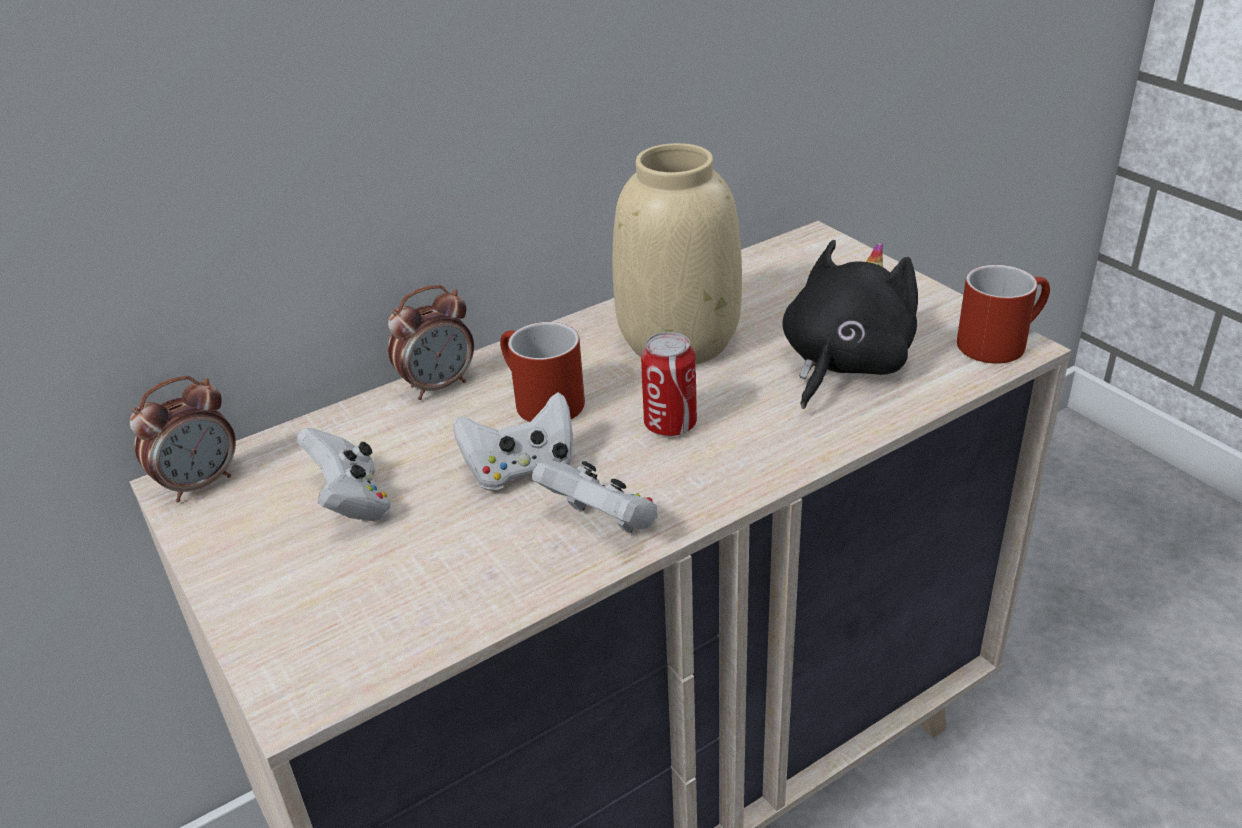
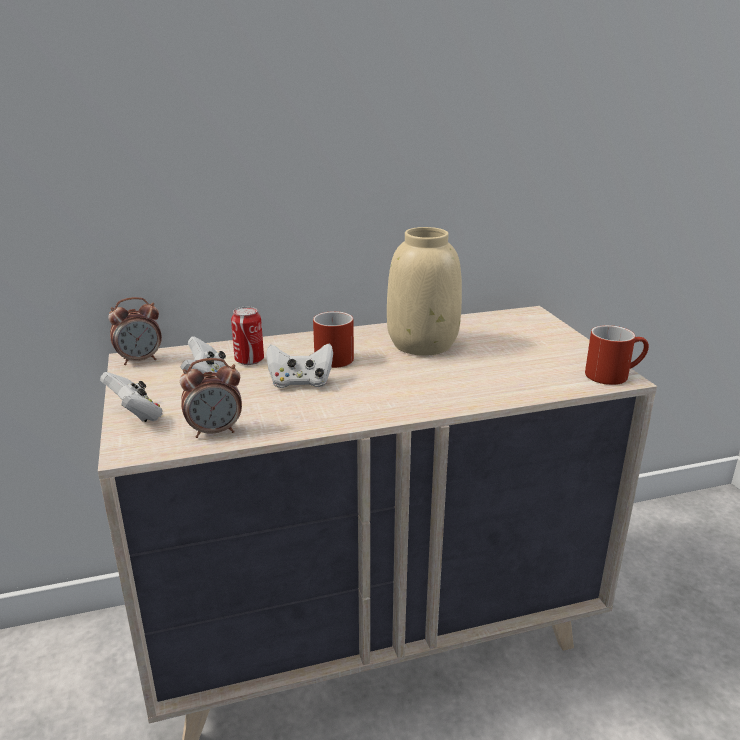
camera: 15 degrees right, 10 degrees down
(438, 386) = (281, 342): alarm clock -> alarm clock (215, 431)
(602, 522) = (327, 412): white game controller -> white game controller (136, 415)
(670, 424) = (393, 378): can -> can (249, 360)
(843, 364) = (510, 369): black plush toy -> none

